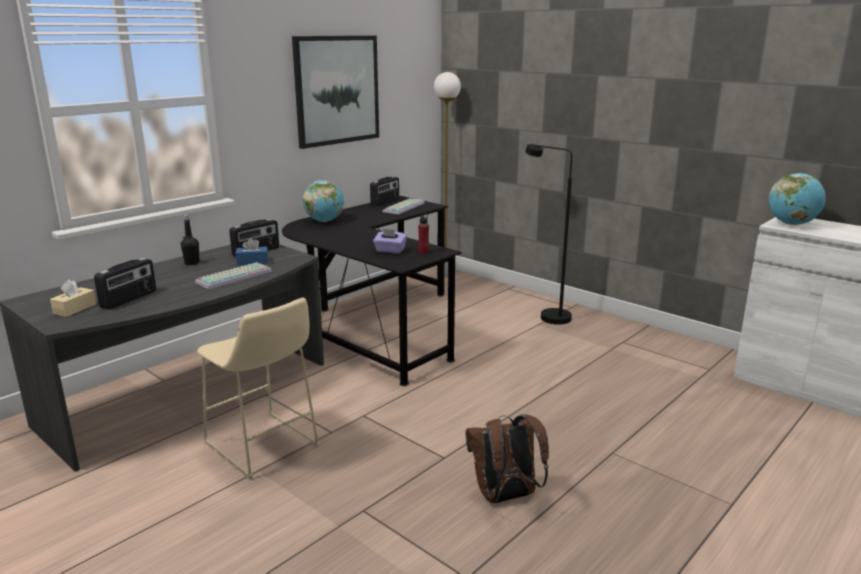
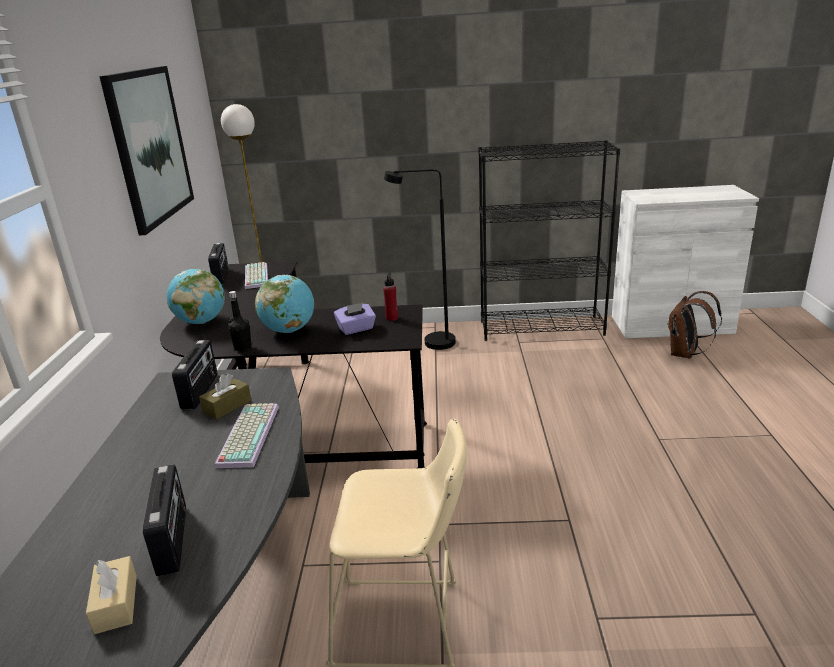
camera: 40 degrees left, 5 degrees up
(192, 263) = (145, 444): black bottle -> black bottle (243, 348)
(252, 262) = (227, 406): blue tissue box -> brown tissue box
(505, 497) = (662, 523): brown backpack -> brown backpack (685, 354)
(664, 340) = (542, 328): none -> black bookcase
(792, 224) = (650, 197): globe -> globe (289, 330)

